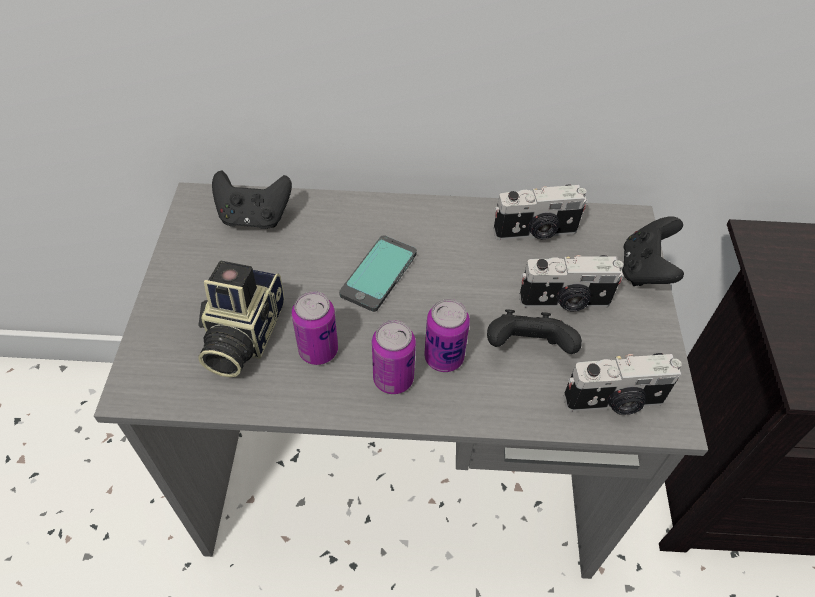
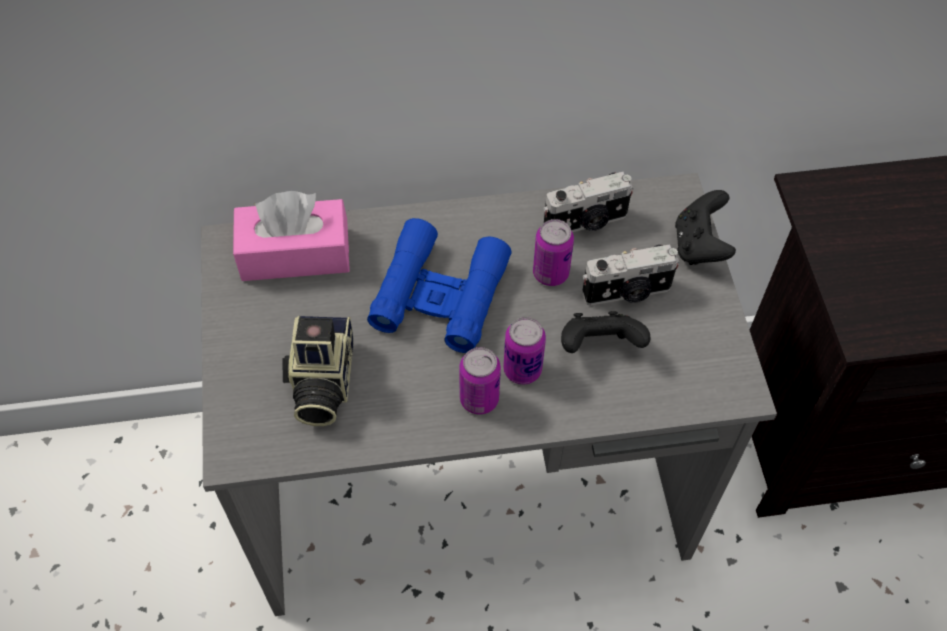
camera: 10 degrees left, 5 degrees up
(254, 217) = (295, 254): black game controller -> pink tissue box
(318, 350) = (400, 384): can -> can (550, 273)
(379, 274) = (440, 295): phone -> blue binoculars
(614, 402) = (688, 384): camera -> none

